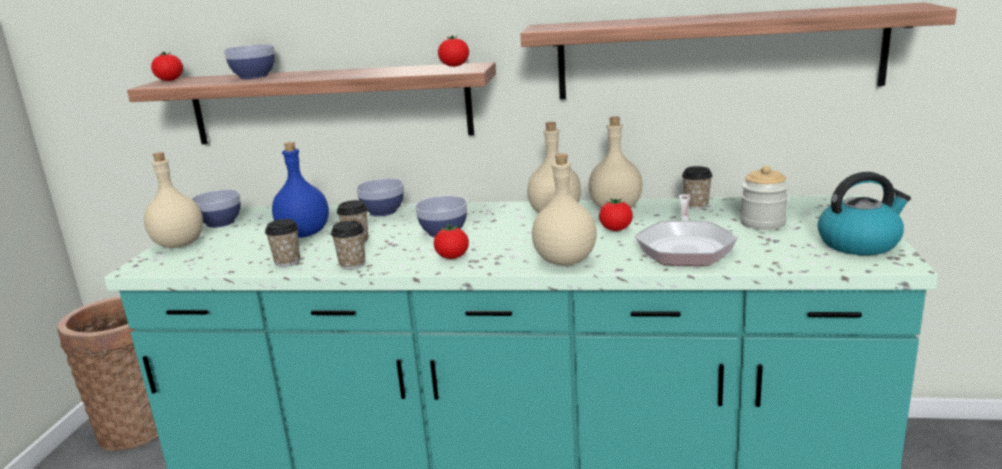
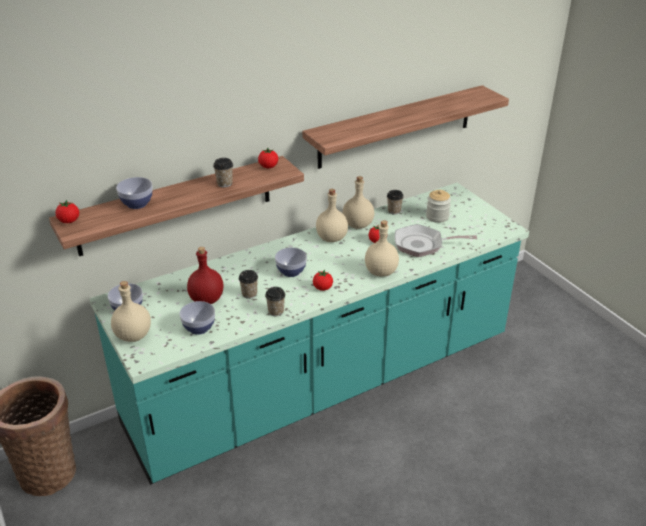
camera: 40 degrees left, 15 degrees up
(287, 261) = (234, 323): cup -> cup (224, 183)
(304, 234) = (207, 299): blue bottle -> red bottle
(383, 211) = (227, 265): bowl -> bowl (199, 328)
(685, 247) = (422, 245): frying pan -> frying pan turned 120 degrees clockwise
(859, 243) = (487, 220): kettle -> none

